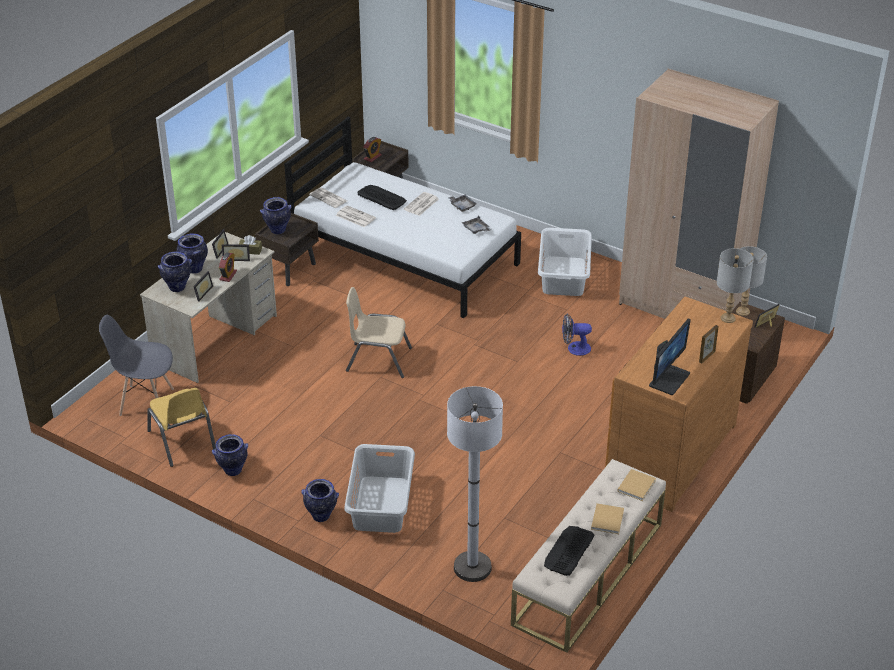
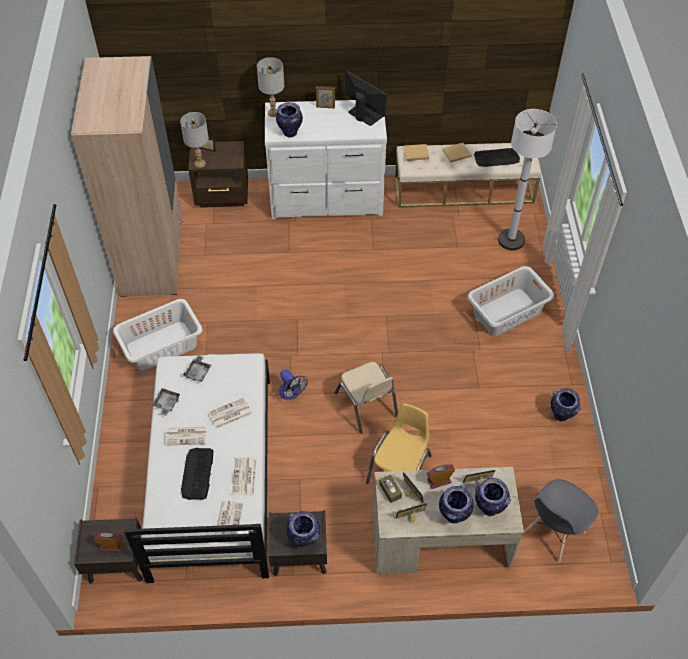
camera: 125 degrees left, 15 degrees up
(146, 401) = (553, 533): grey chair -> grey chair turned 75 degrees clockwise
(182, 441) = (566, 470): yellow chair -> yellow chair (400, 469)
(321, 516) = (547, 336): vase -> vase (289, 133)
(418, 230) = (229, 414): none -> newspaper
(574, 348) = (254, 294): fan -> fan (291, 394)
(668, 379) = (364, 114): monitor -> monitor turned 45 degrees clockwise
(669, 453) = (327, 199): brown dresser -> white dresser

